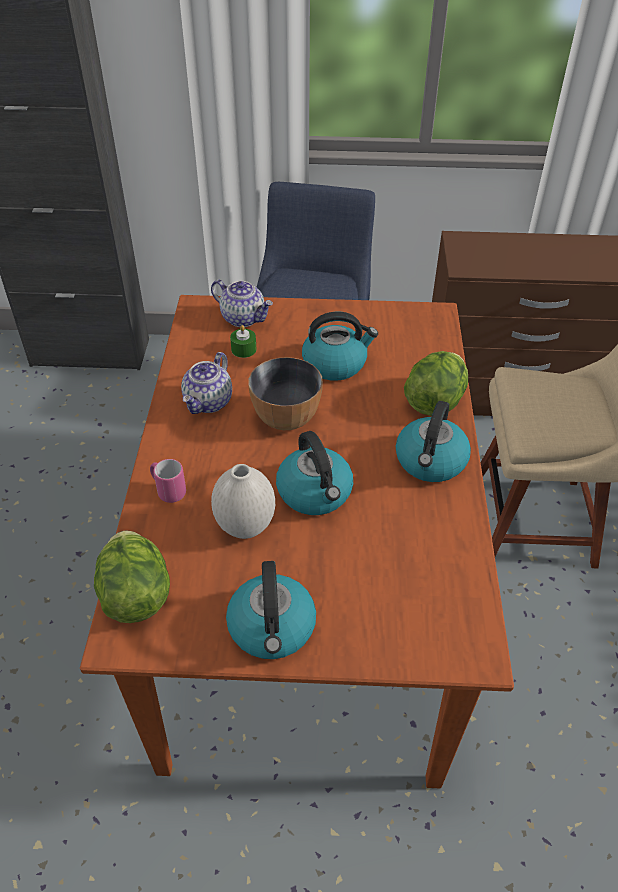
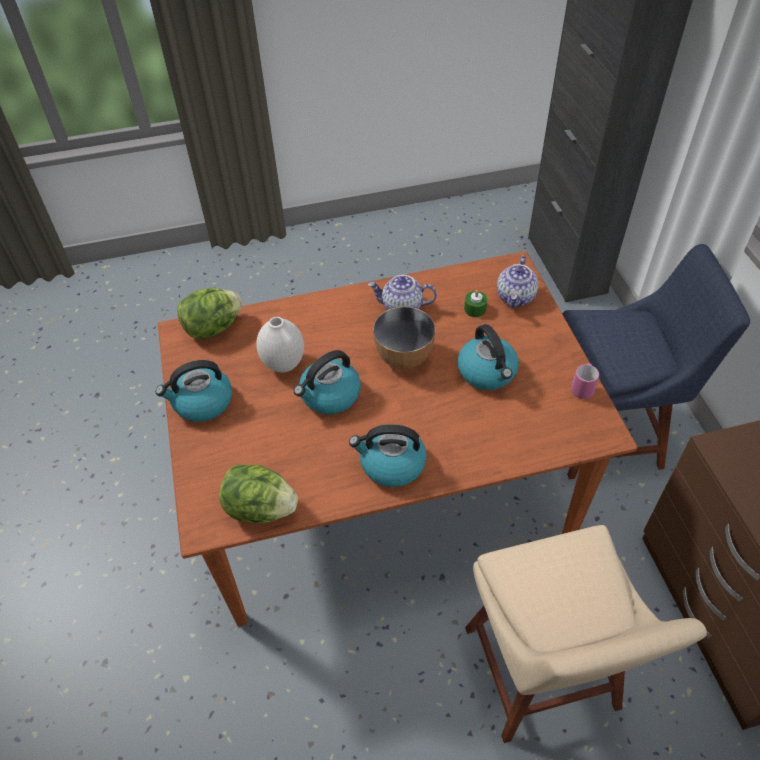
camera: 75 degrees right, 5 degrees up
(168, 491) = (304, 314): pink mug -> pink mug (582, 388)
(434, 402) = (469, 454): lettuce -> lettuce (260, 508)

